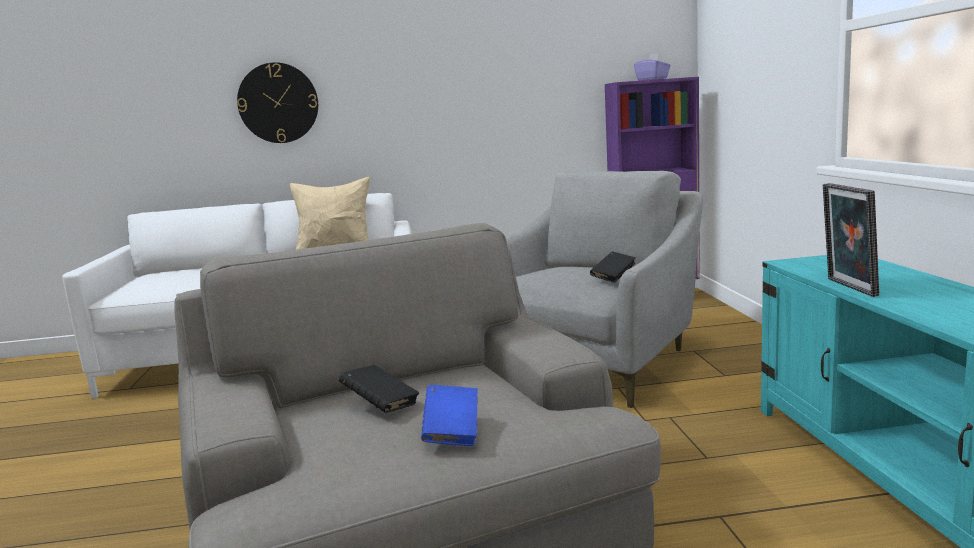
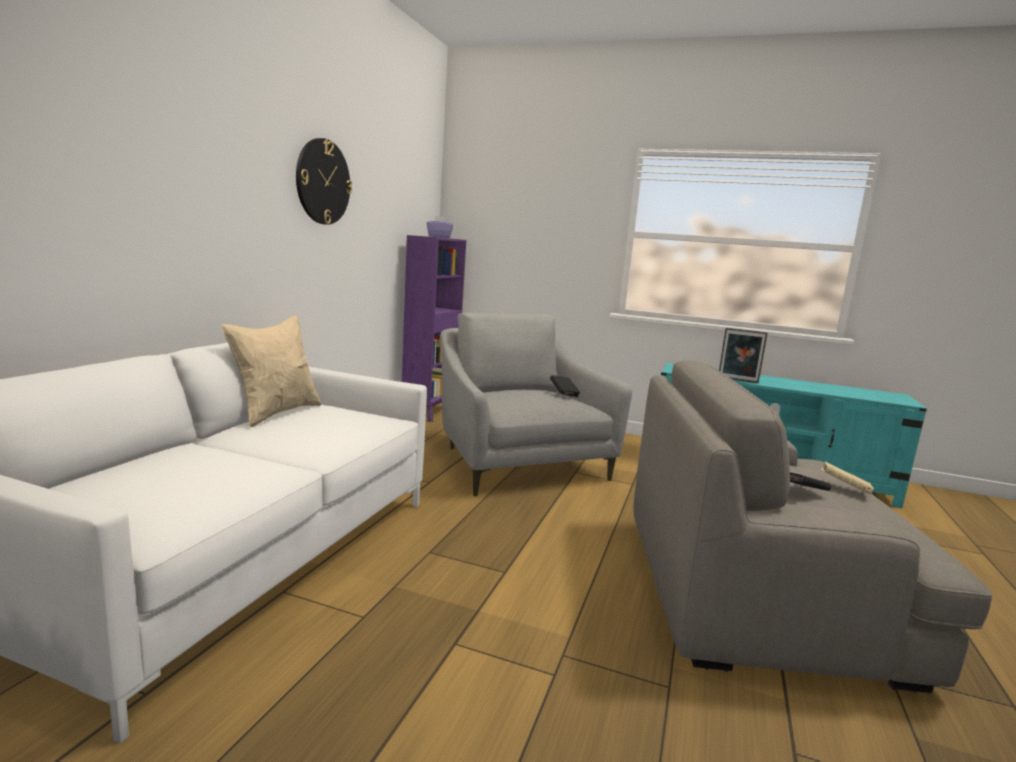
camera: 65 degrees left, 0 degrees up
(278, 103) = (158, 207): wall clock -> wall clock (323, 182)
(452, 433) = (843, 489): blue book -> beige book

